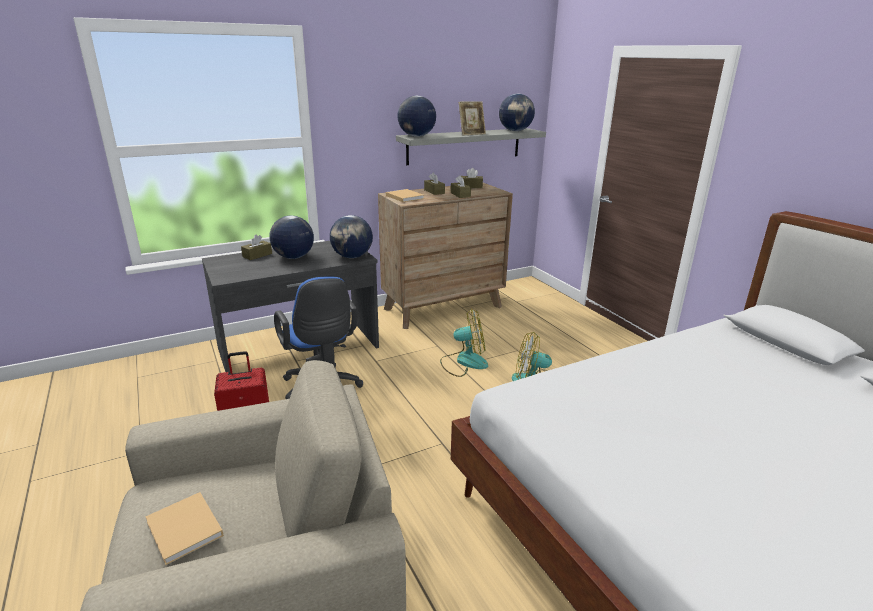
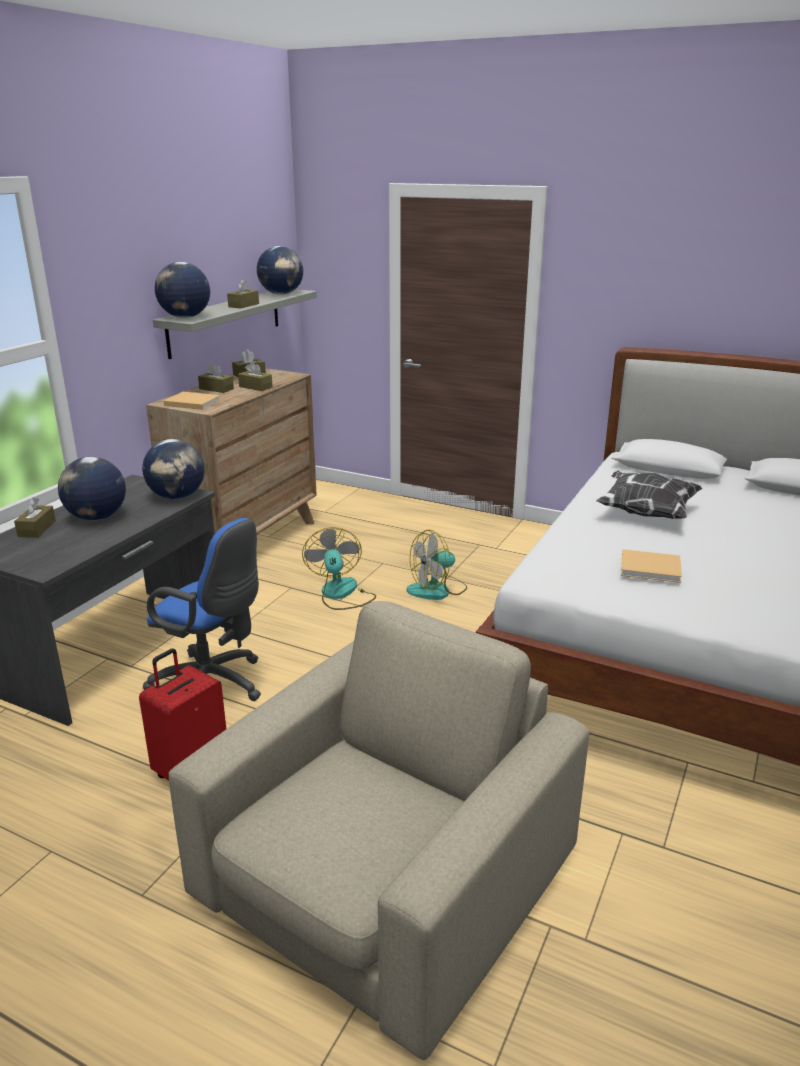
camera: 35 degrees left, 0 degrees up
(185, 530) = (357, 832): beige book -> beige book (652, 568)
(464, 362) = (341, 594): fan -> fan turned 60 degrees counterclockwise
(471, 134) = (243, 305): picture frame -> brown tissue box
(701, 374) = (645, 513): none -> pillow

